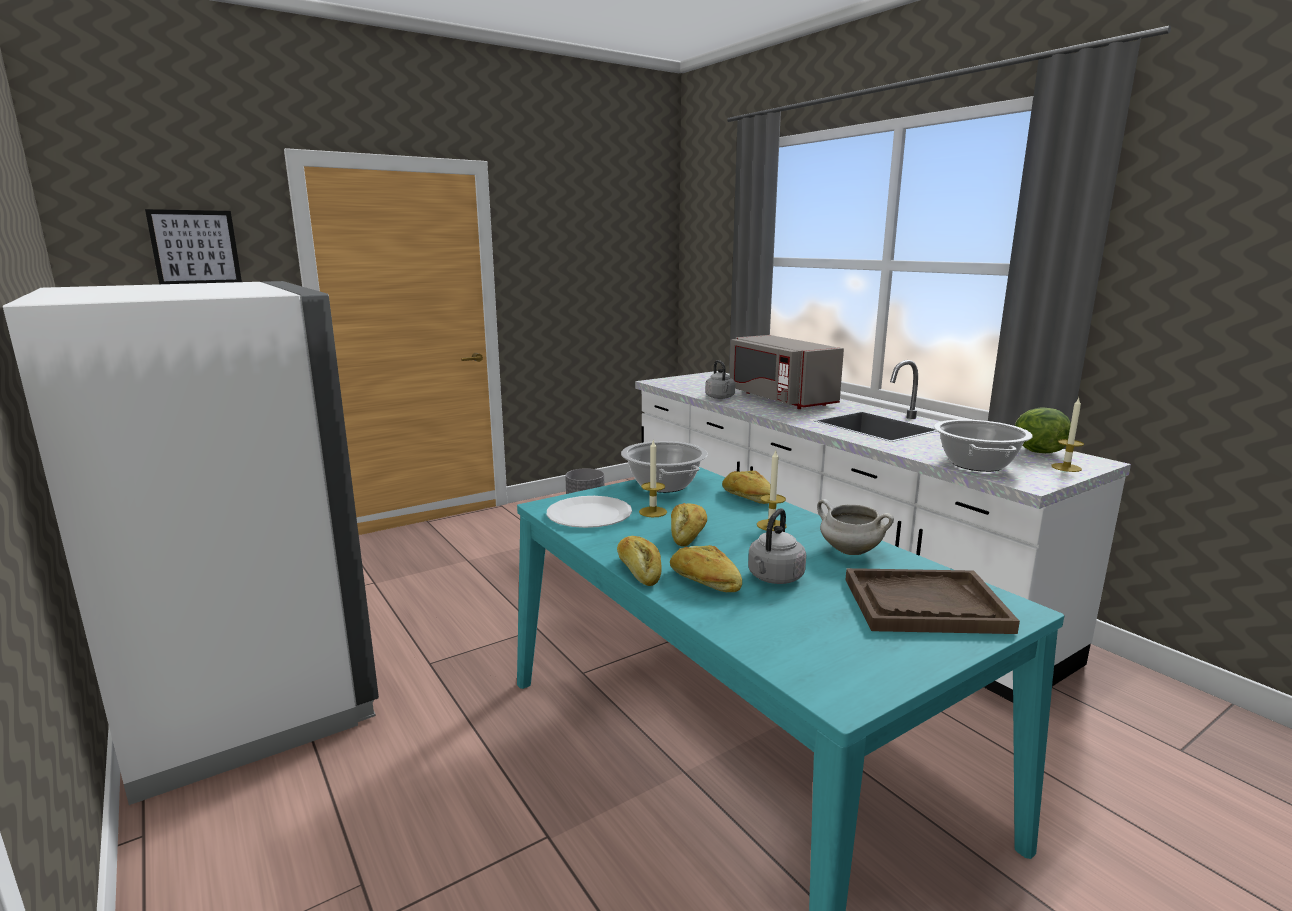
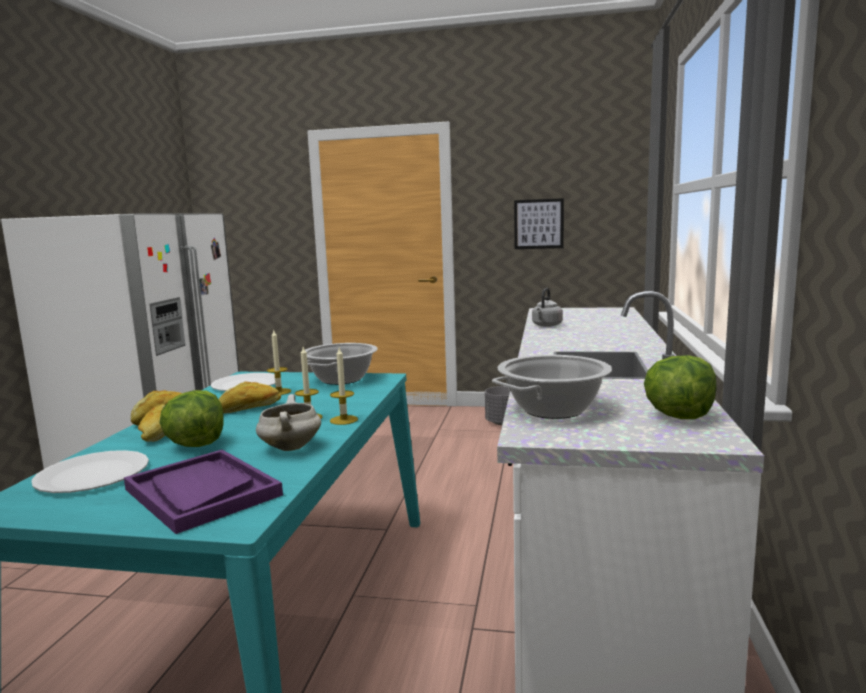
camera: 45 degrees right, 5 degrees down
(195, 248) = (256, 198): picture -> picture (538, 224)
(747, 498) = (359, 399): bread -> none
(774, 578) = (196, 444): grey kettle -> lettuce
(779, 399) = (595, 332): grey microwave -> none
(798, 636) = (92, 475): none -> white plate
(924, 605) = (202, 492): brown tray -> purple tray
(1066, 467) = (645, 435): candle -> candle (343, 420)

